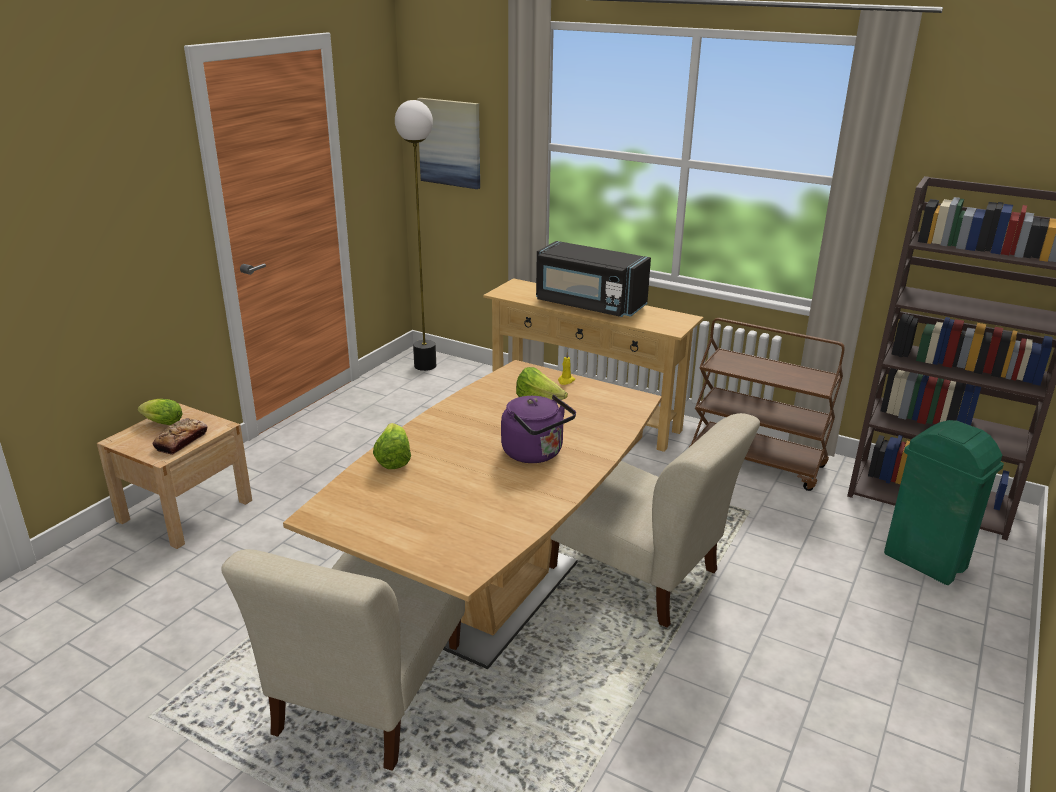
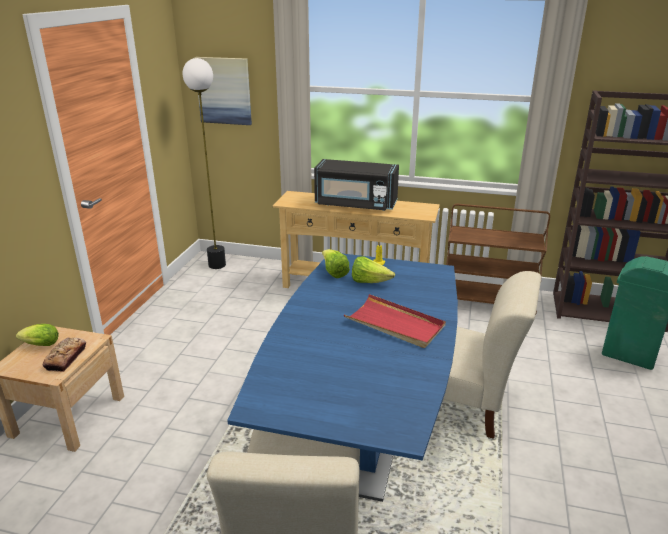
camera: 15 degrees left, 0 degrees up
(393, 459) = (287, 347): lettuce -> lettuce (334, 272)
(497, 597) = (361, 440): brown dining table -> blue dining table
(535, 454) = (395, 324): purple kettle -> red tray

